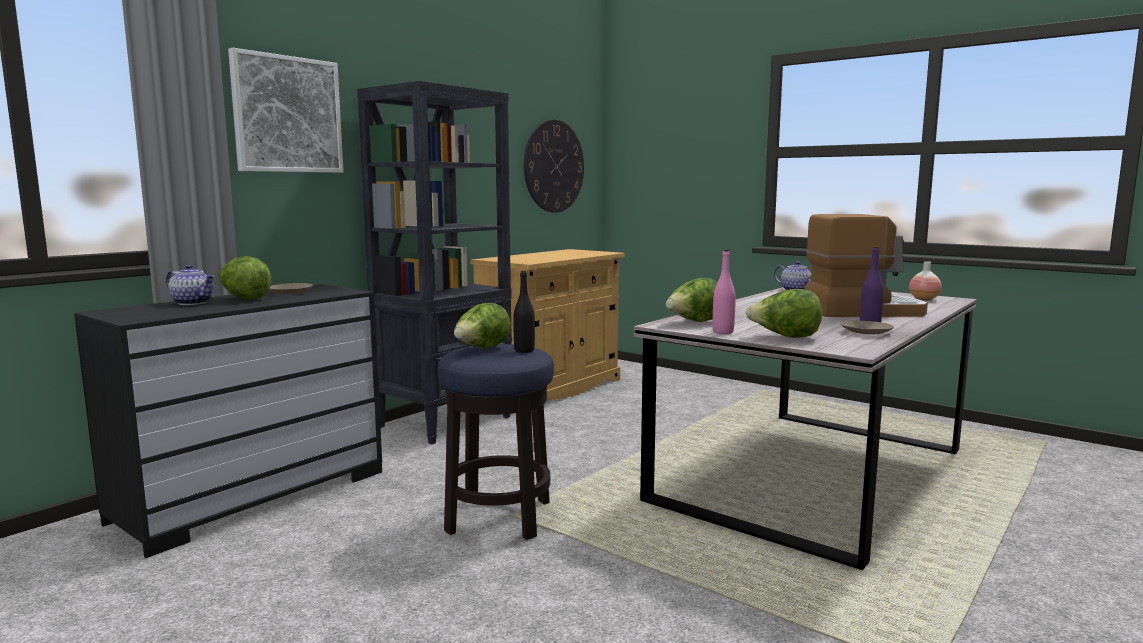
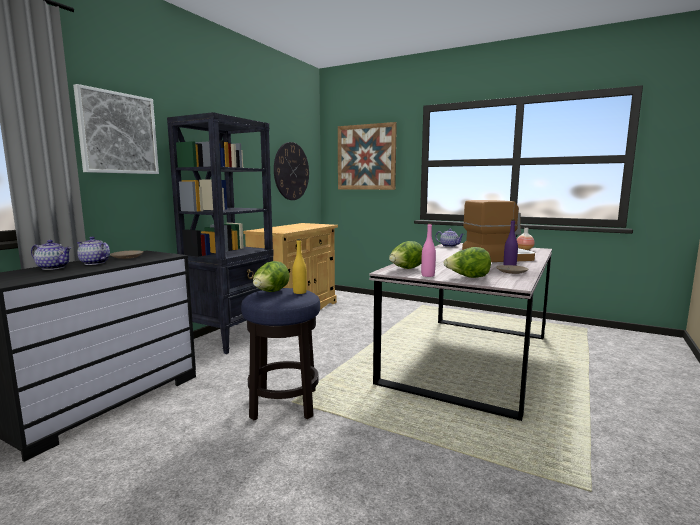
camera: 10 degrees left, 0 degrees up
(245, 299) = (93, 263): lettuce -> teapot
(524, 350) = (299, 292): black bottle -> yellow bottle
(677, 142) = (366, 157): none -> picture

